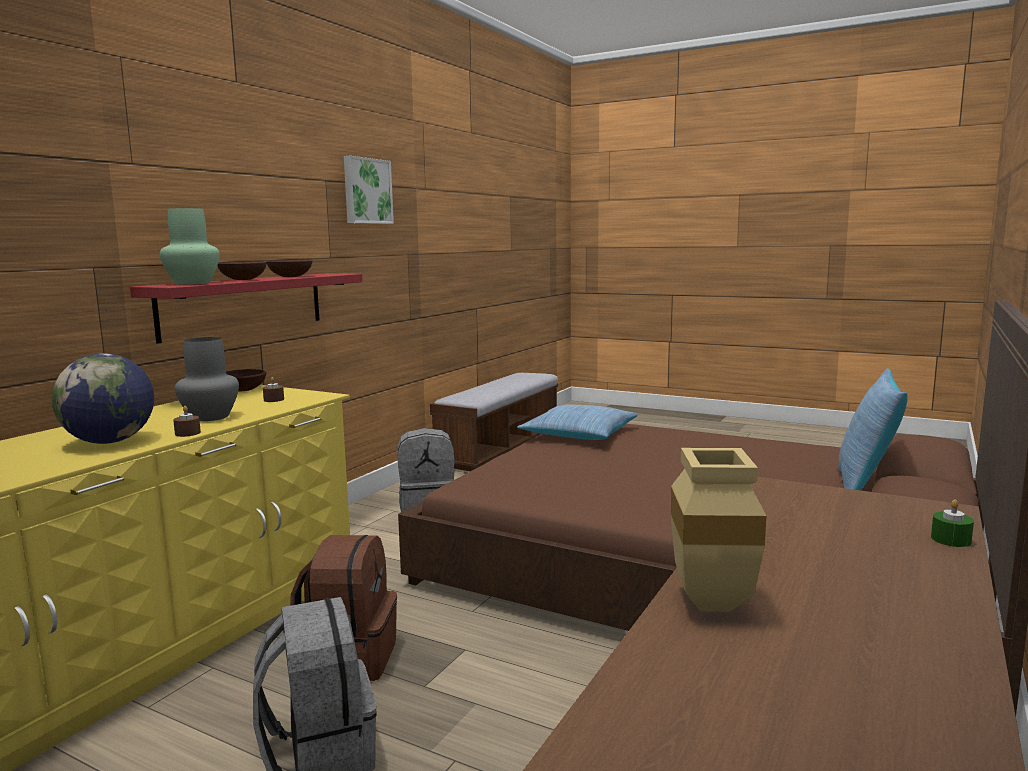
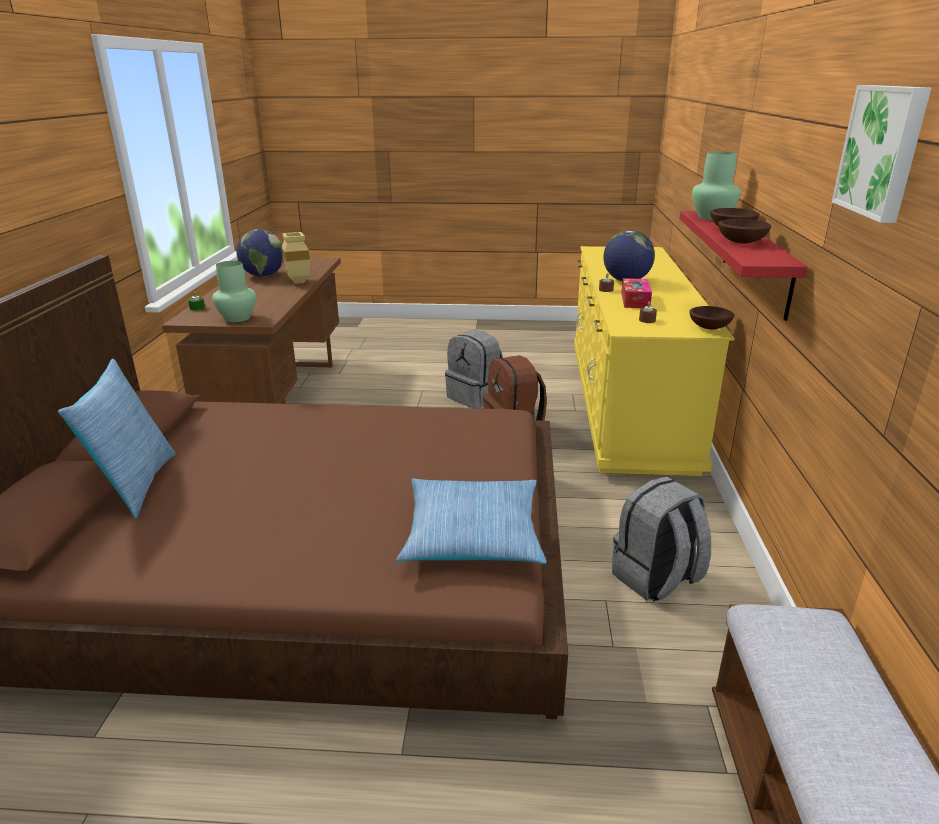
camera: 155 degrees right, 15 degrees up
(210, 417) = (635, 300): grey vase -> tissue box
(824, 499) = (237, 318): none -> green vase
(859, 676) = (263, 275): none -> globe

